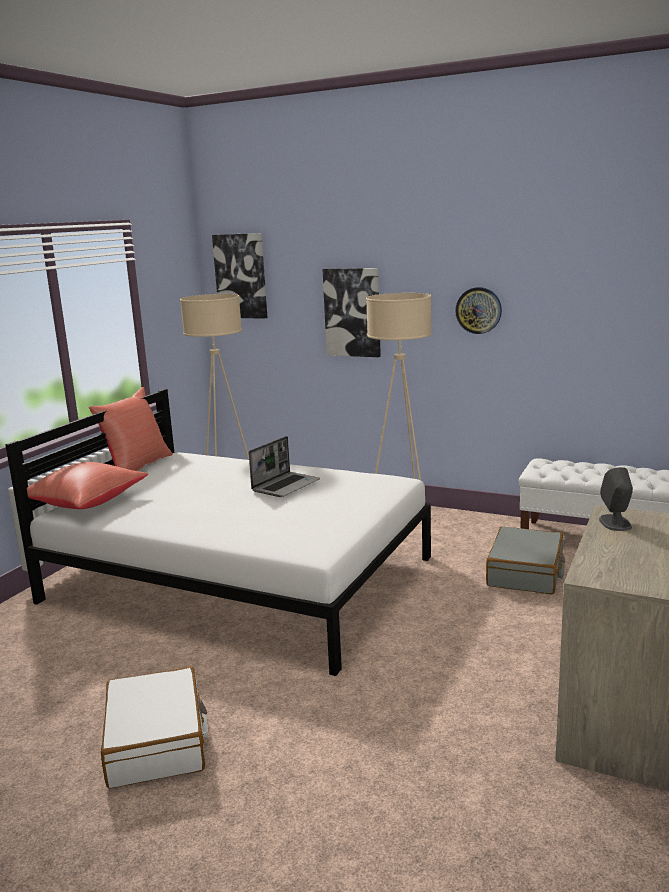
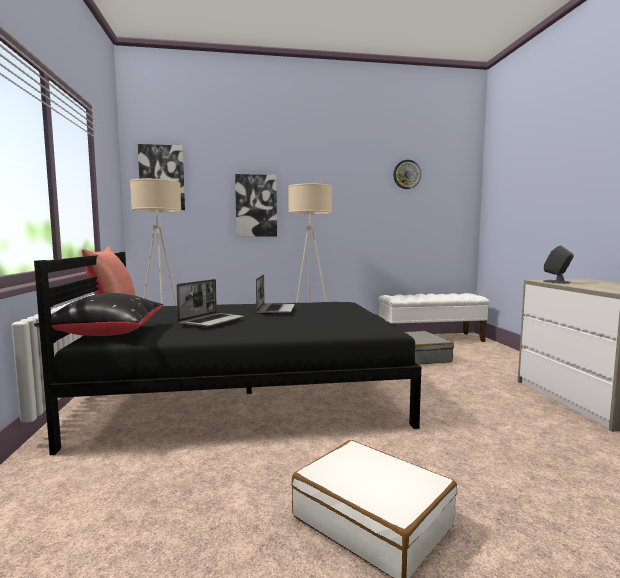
camera: 35 degrees left, 10 degrees down
(85, 503) = (107, 334): red pillow -> black pillow
(187, 499) = (212, 321): none -> laptop
(240, 579) = (246, 393): white bed -> black bed
(478, 310) = (343, 204): wall clock -> wall clock (406, 174)

